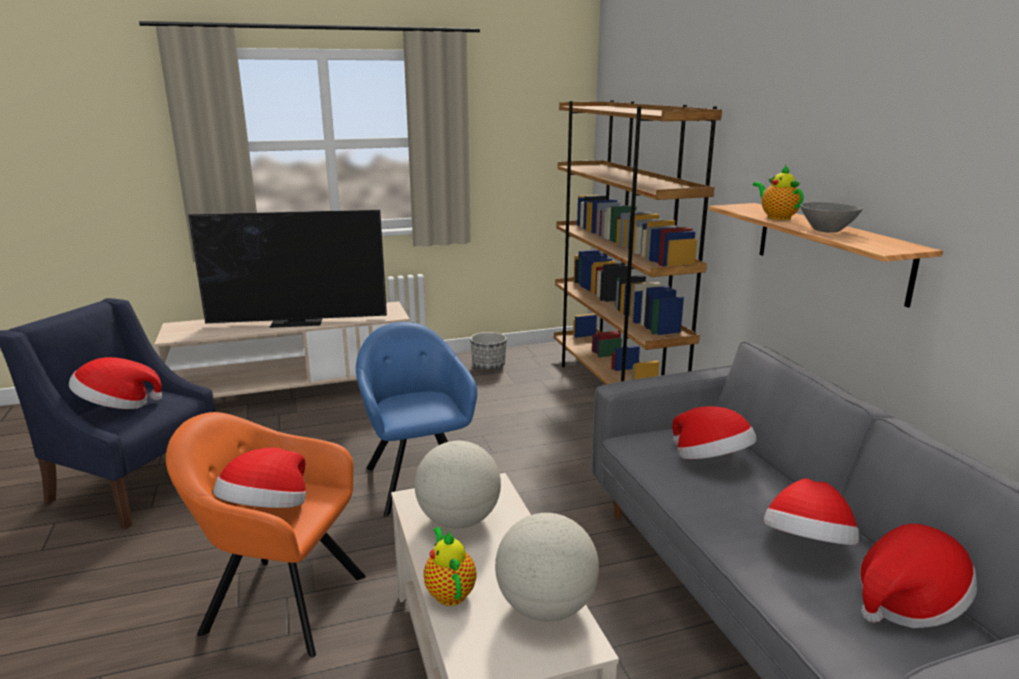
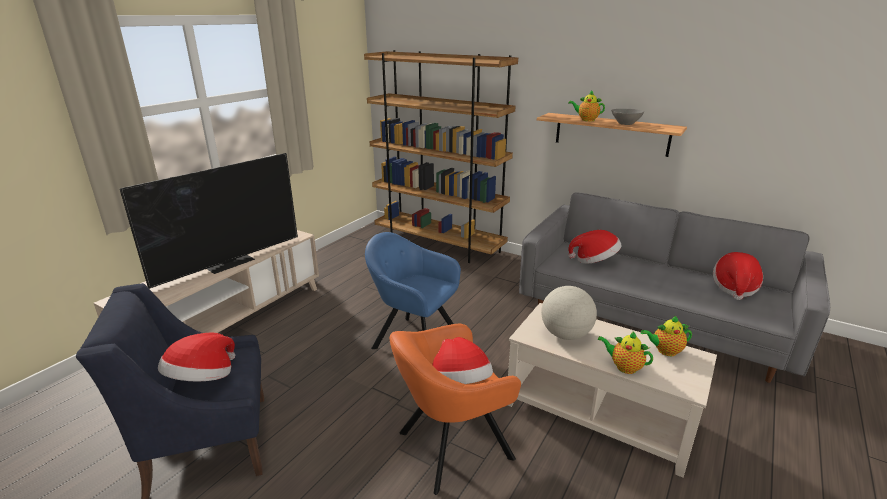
camera: 40 degrees left, 5 degrees up
(489, 366) = (345, 256): planter -> none
(546, 607) = (665, 351): globe -> teapot
(806, 546) = (680, 282): hat -> none

